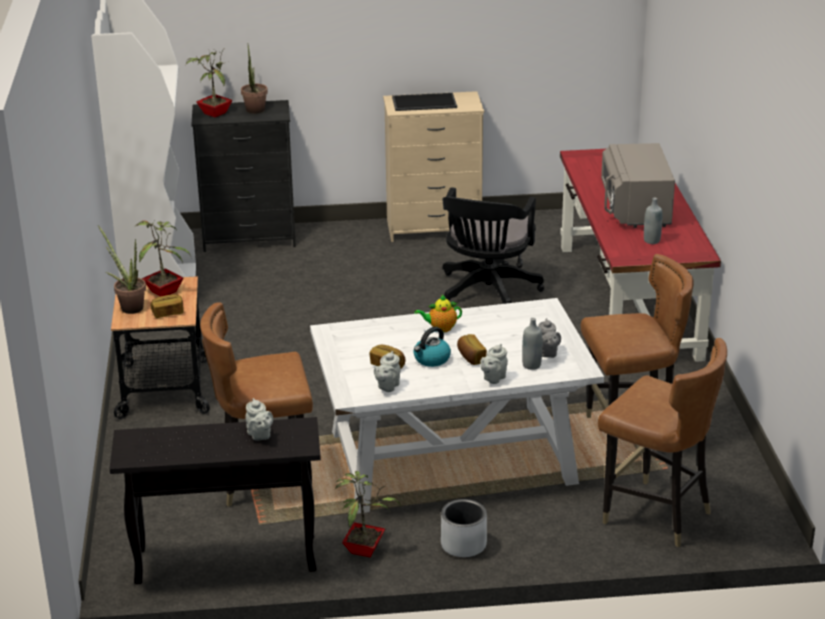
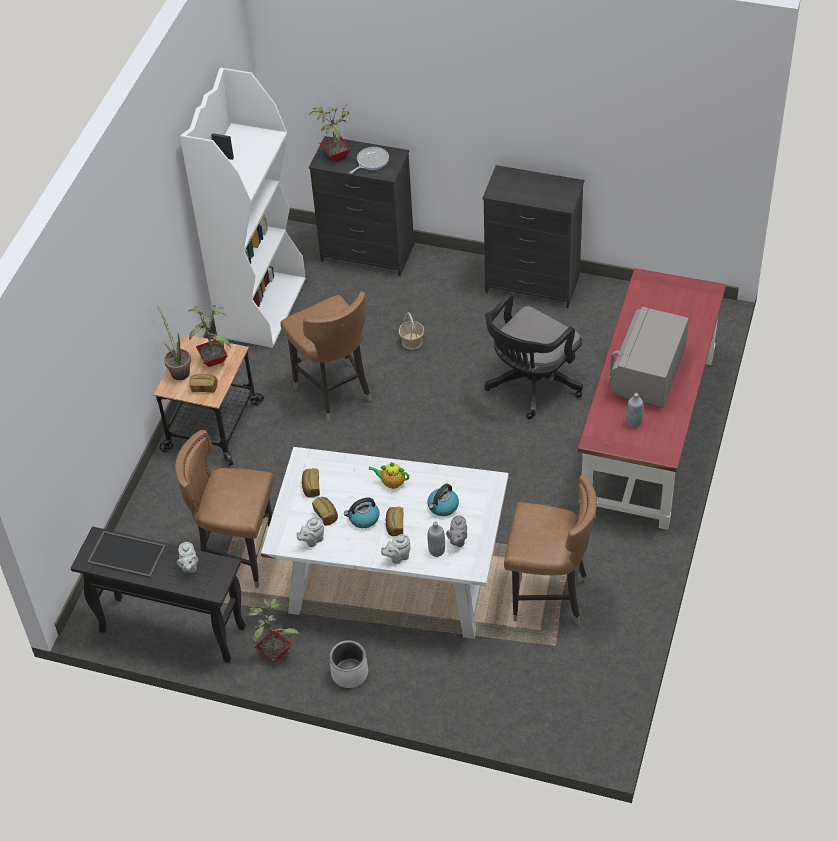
camera: 25 degrees right, 20 degrees up
(255, 111) = (371, 161): potted plant -> frying pan
(341, 287) = (412, 341): none -> basket
(354, 349) = (311, 487): none -> bread
(423, 103) = (525, 186): tray -> tray (125, 555)
(433, 228) = (532, 284): beige dresser -> black dresser
(510, 334) = (443, 507): none -> kettle
(656, 515) = (514, 692): brown chair -> brown chair (334, 391)

